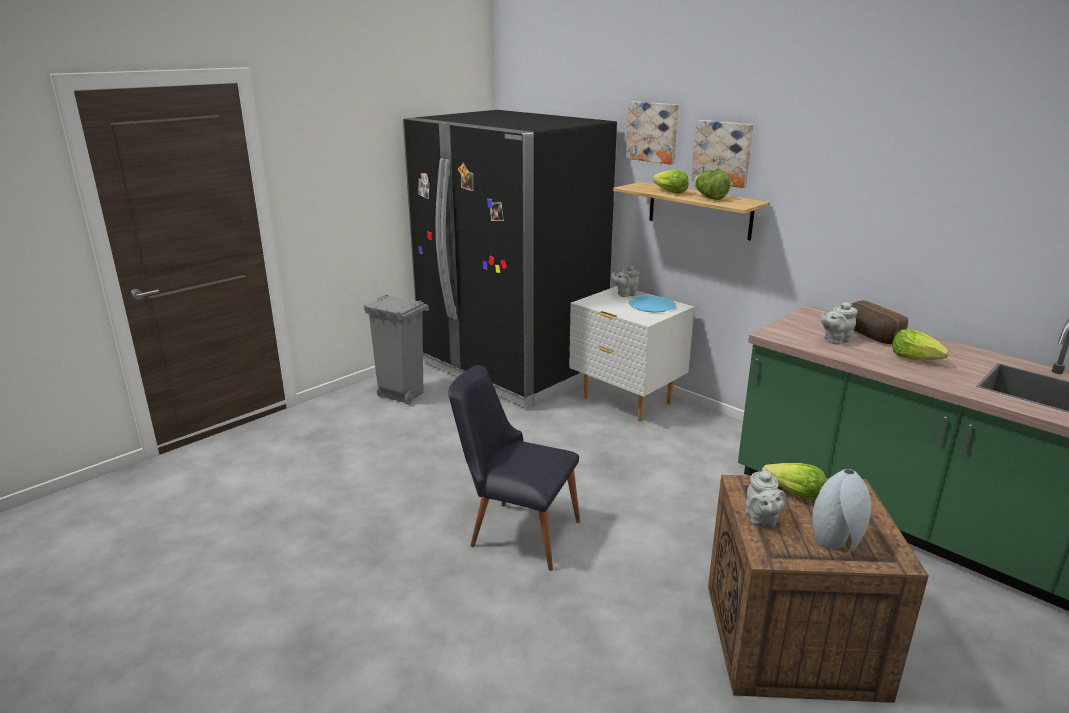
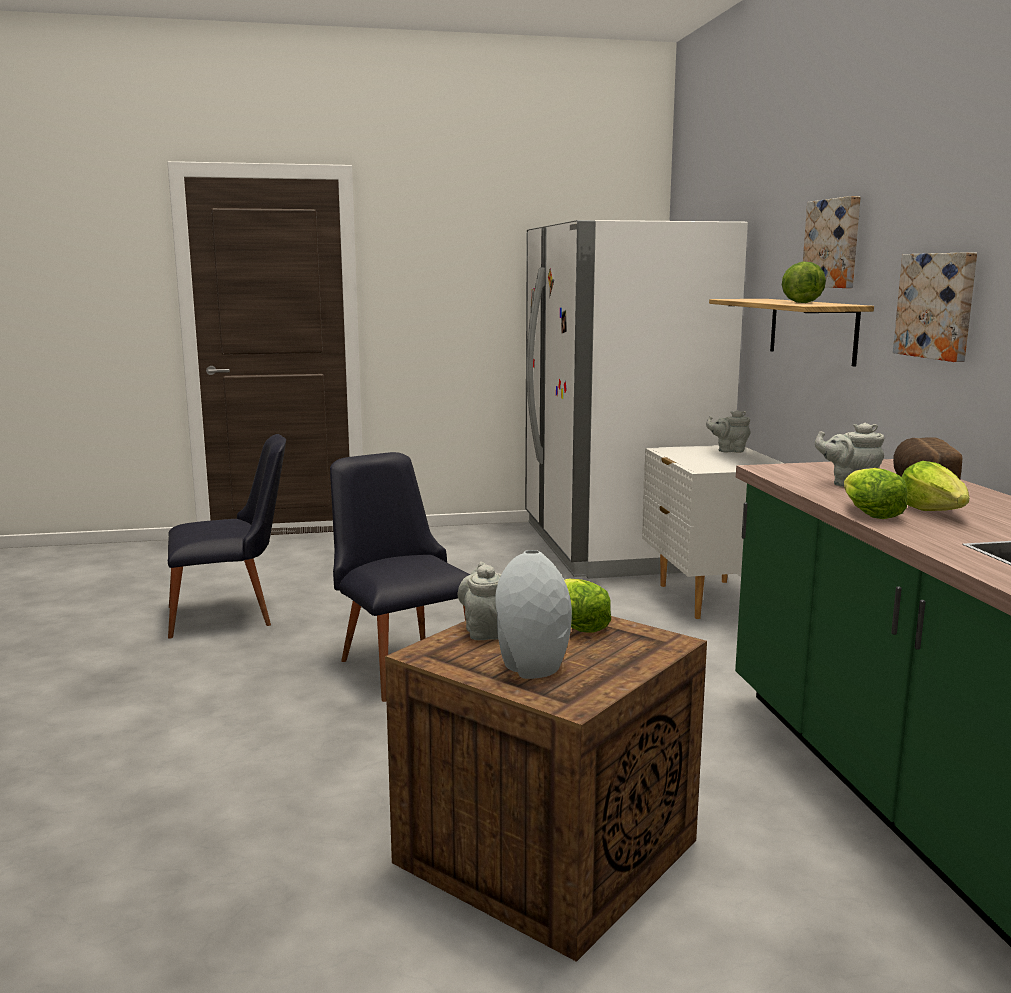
camera: 35 degrees right, 10 degrees down
(315, 536) = (232, 615): none -> black chair
(401, 395) = (466, 543): grey trash can -> none
(511, 368) = (616, 545): black fridge -> white fridge
(652, 305) = (741, 461): blue plate -> none
(653, 132) = (778, 229): picture -> picture (938, 306)
(669, 192) = (763, 300): lettuce -> lettuce (868, 514)
(761, 520) = (485, 631): grey teapot -> grey teapot turned 135 degrees clockwise

